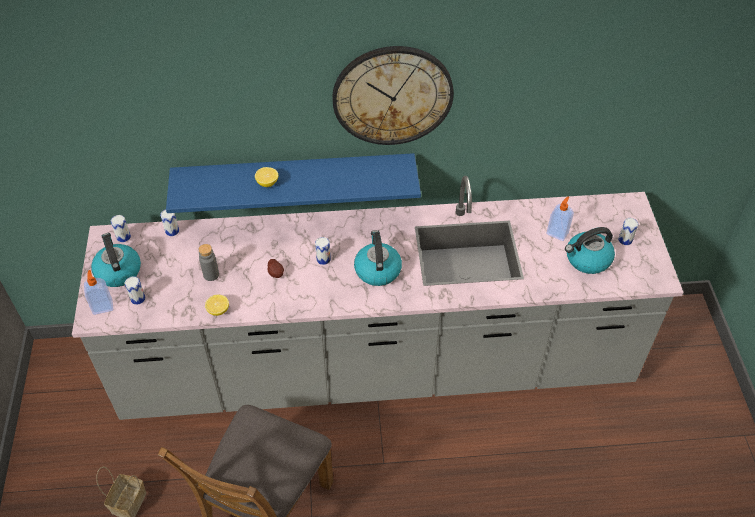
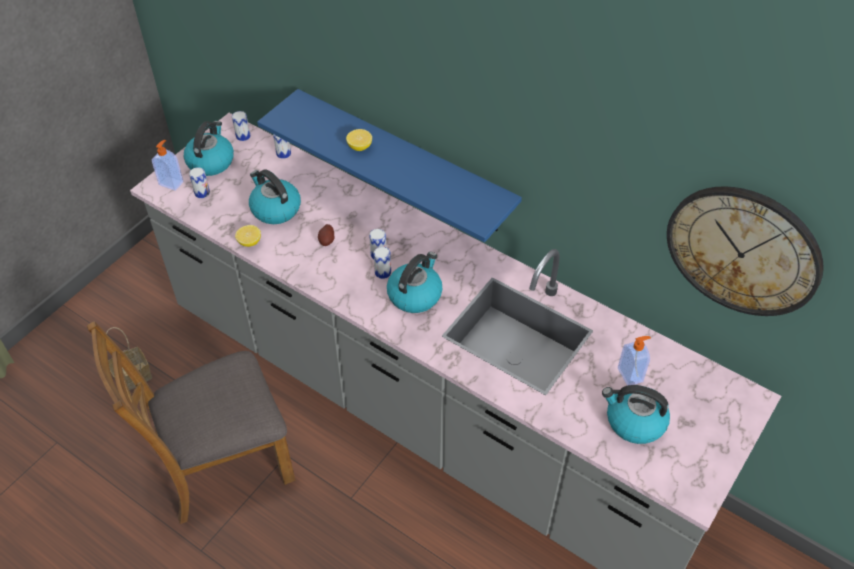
camera: 40 degrees right, 0 degrees up
(211, 275) = (275, 209): grey bottle -> kettle
(392, 95) = (504, 116): wall clock -> wall clock (743, 250)
(625, 240) = (700, 430): can -> can (383, 272)

